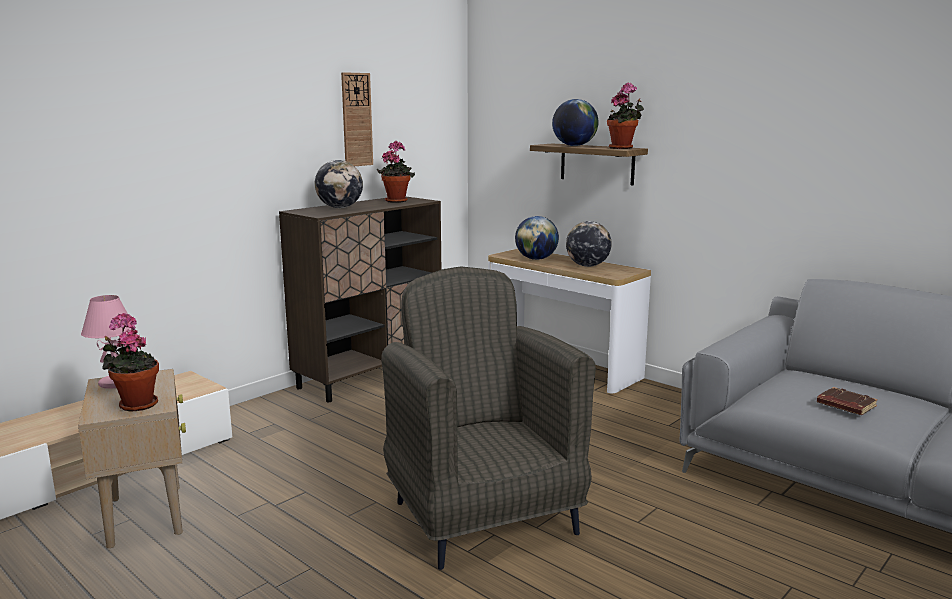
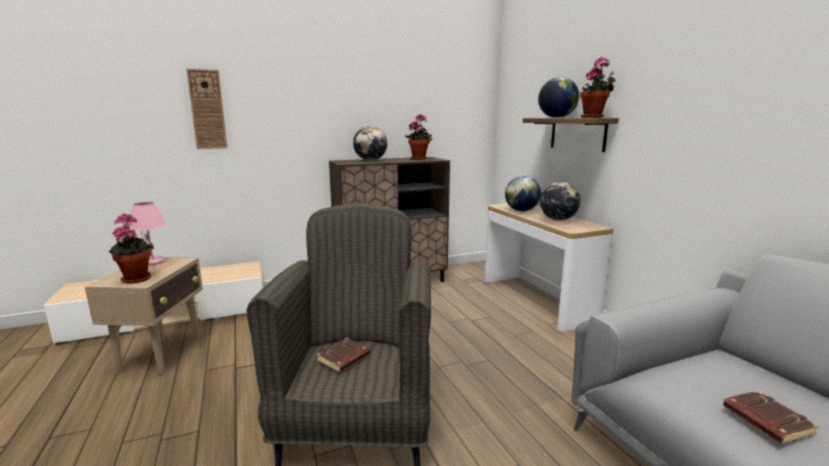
camera: 25 degrees right, 0 degrees up
(356, 120) = (396, 99): wall clock -> wall clock (207, 109)
(479, 441) = (344, 358): none -> brown book

